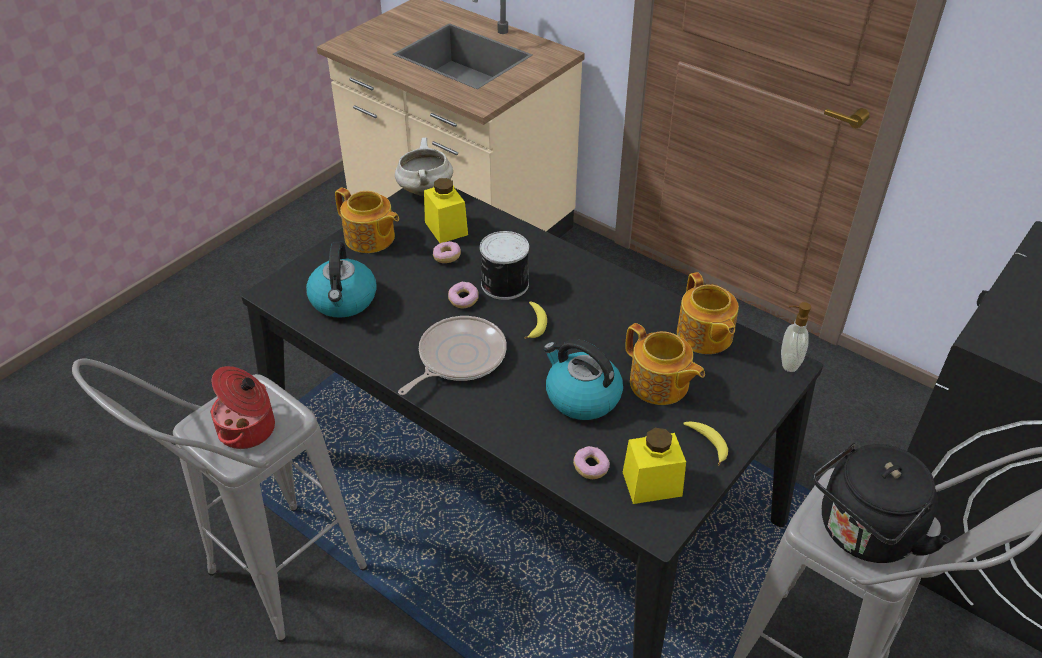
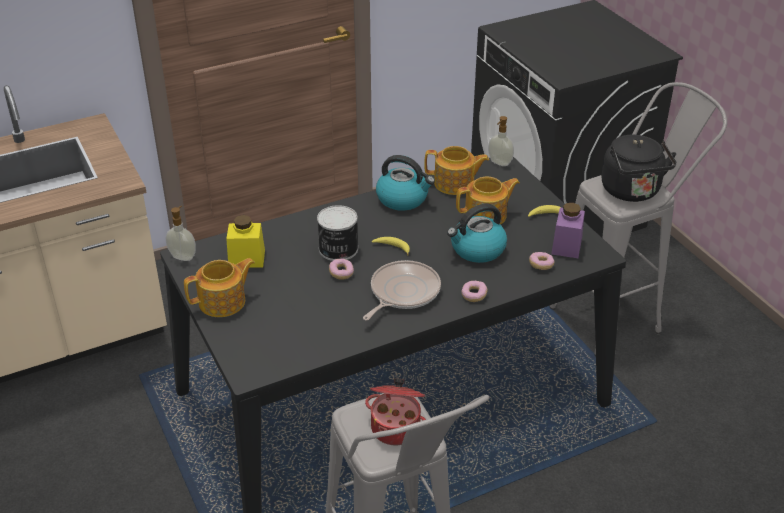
camera: 65 degrees left, 5 degrees down
(343, 300) = (292, 335): kettle -> kettle (403, 199)
(424, 189) = (183, 256): white cooking pot -> soap dispenser
(447, 257) = (284, 268): donut -> donut (474, 295)
(458, 357) = (402, 292): frying pan -> frying pan turned 60 degrees clockwise
(652, 484) = (566, 246): yellow jar -> purple jar

